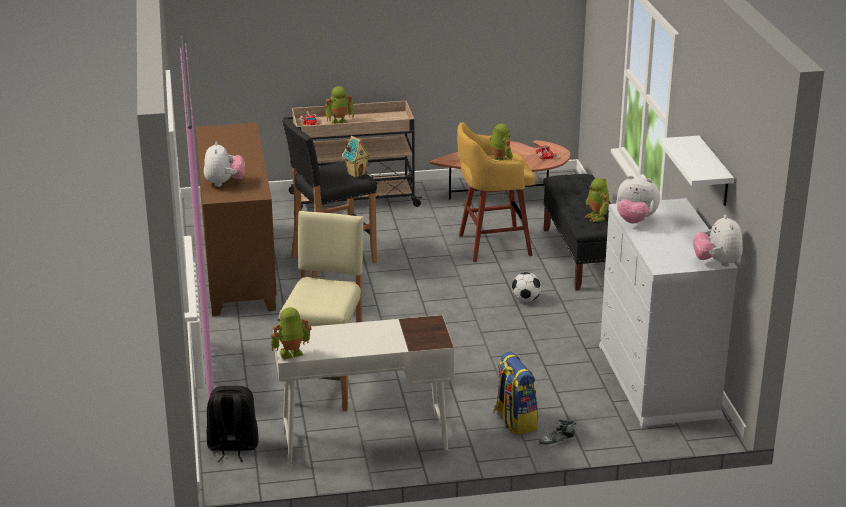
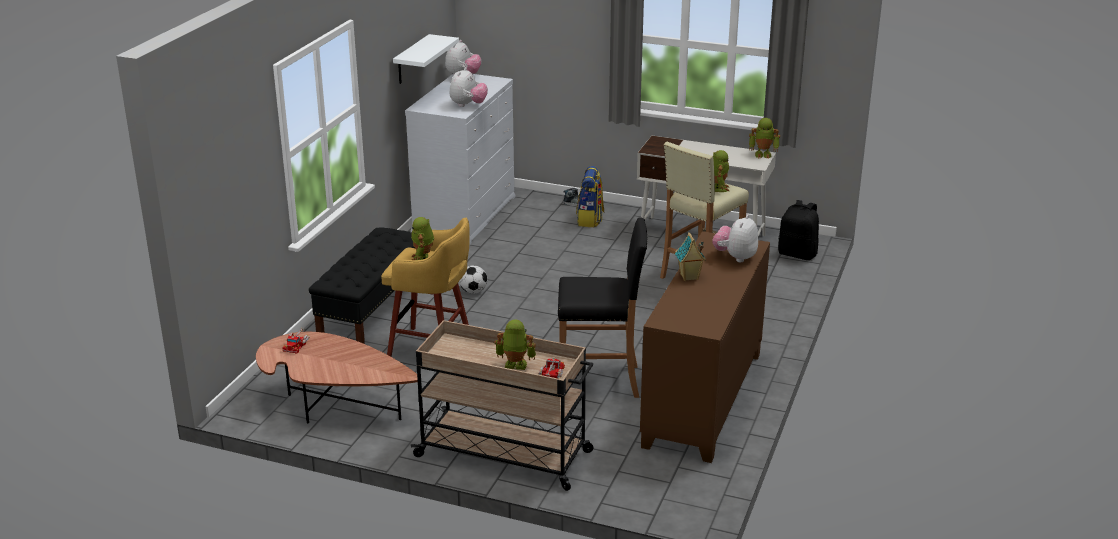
camera: 150 degrees left, 0 degrees up
(356, 173) = (574, 283): toy house -> toy house (689, 277)
(597, 217) = (383, 239): toy robot -> toy robot (718, 188)
(635, 221) = (468, 105): plush toy -> plush toy turned 60 degrees clockwise

